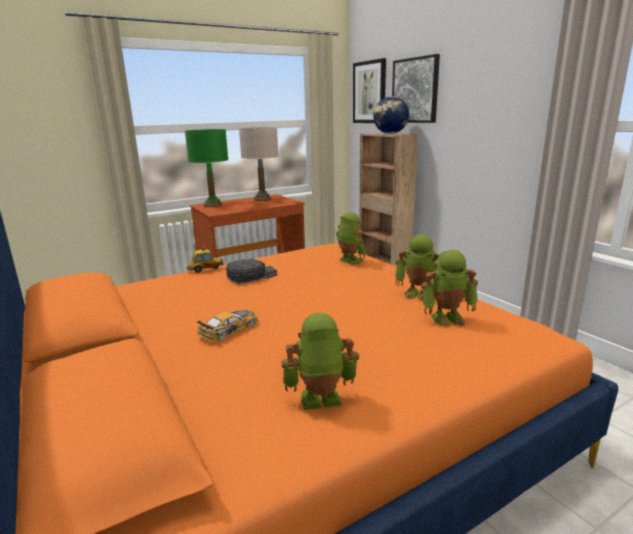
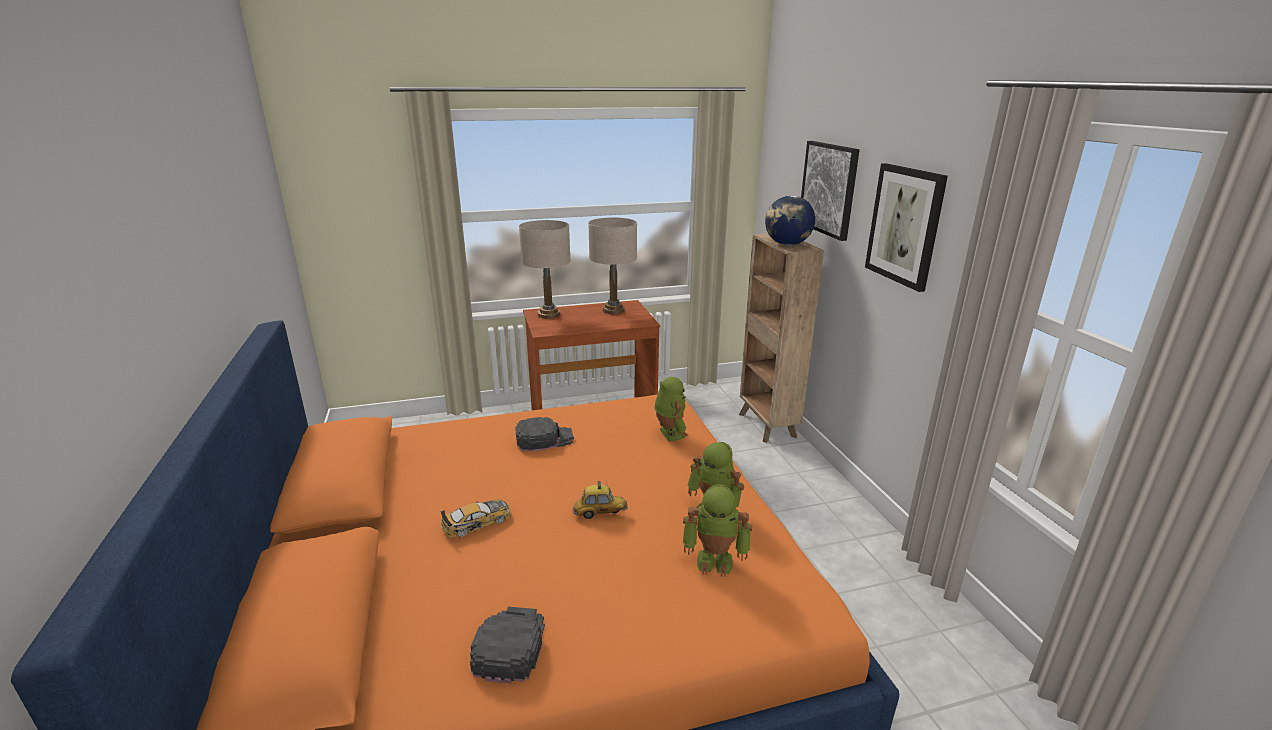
camera: 15 degrees right, 5 degrees up
(205, 269) = (501, 418): toy car -> toy car (600, 513)
(213, 205) = (549, 314): green table lamp -> beige table lamp
(320, 401) = (510, 645): toy robot -> black cap
(369, 92) = (780, 172): picture -> picture (905, 225)

